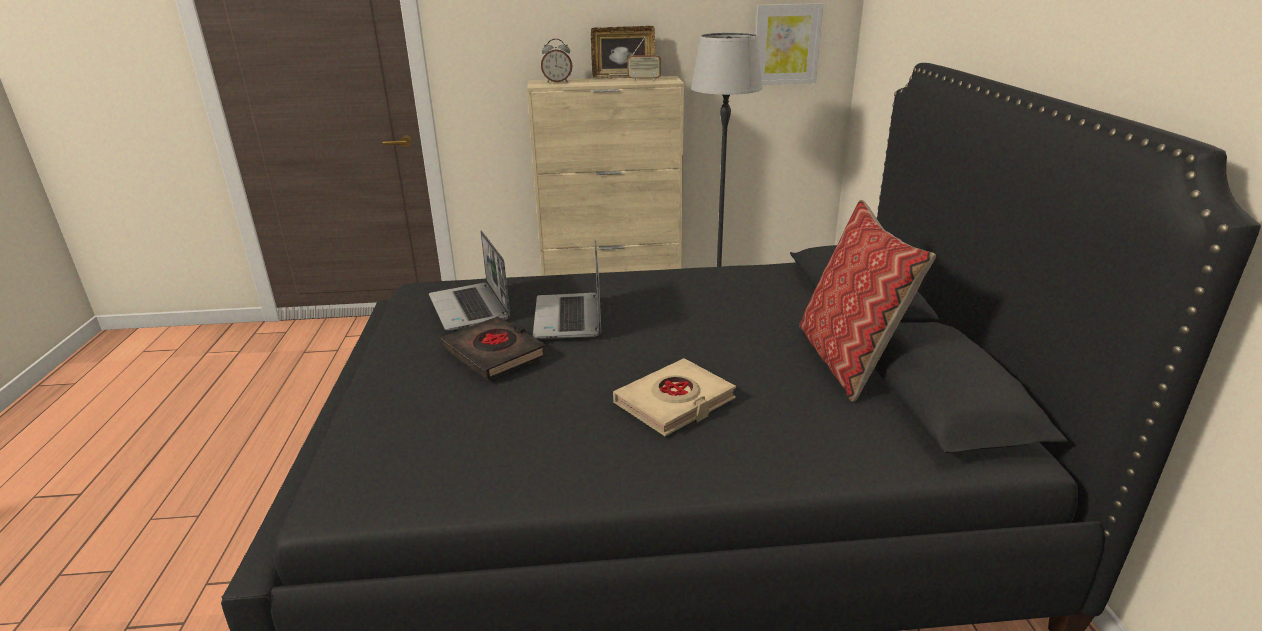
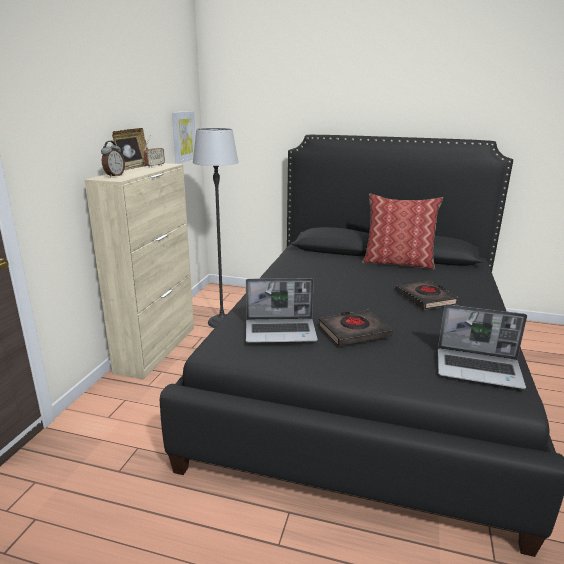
camera: 70 degrees left, 5 degrees down
(569, 318) = (320, 305): laptop -> laptop (479, 369)
(675, 402) = (425, 298): beige book -> black book

